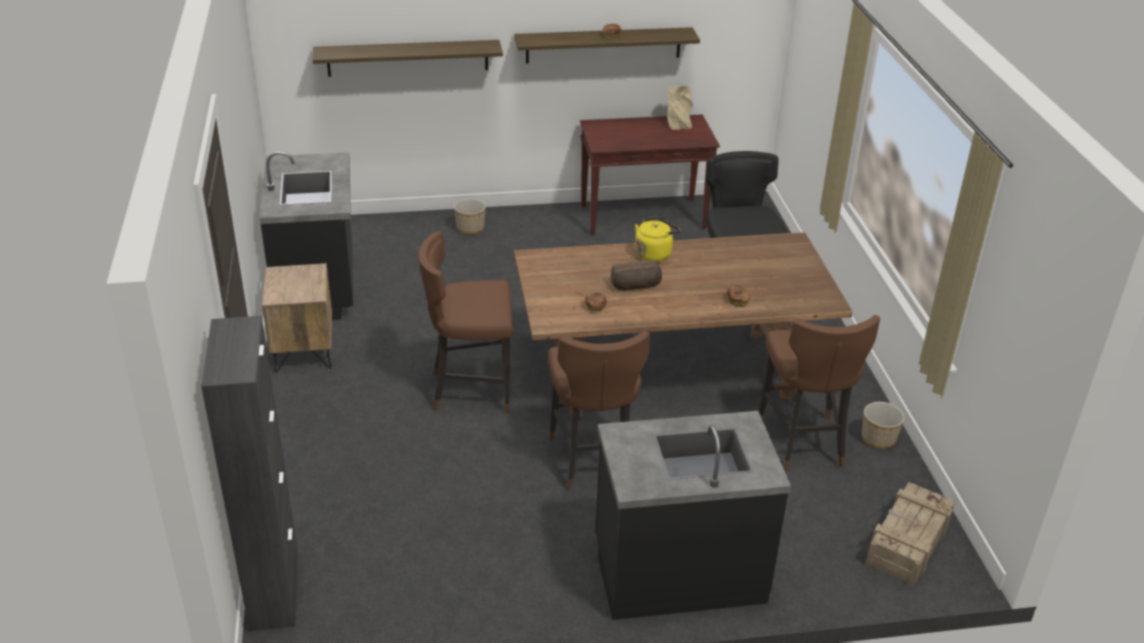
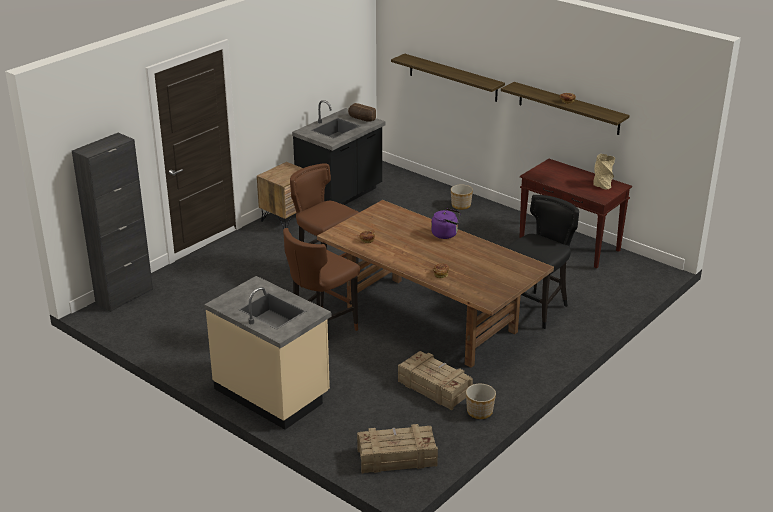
camera: 50 degrees right, 5 degrees down
(636, 286) = (405, 242): bread -> bread (361, 119)
(654, 253) = (446, 234): yellow kettle -> purple kettle
(678, 571) = (272, 392): black counter -> beige counter
(802, 443) = (434, 387): brown stool -> crate

